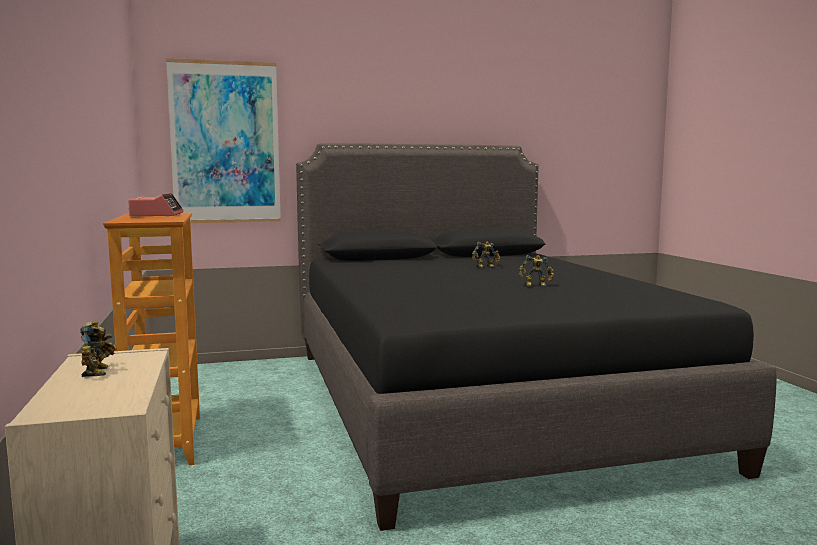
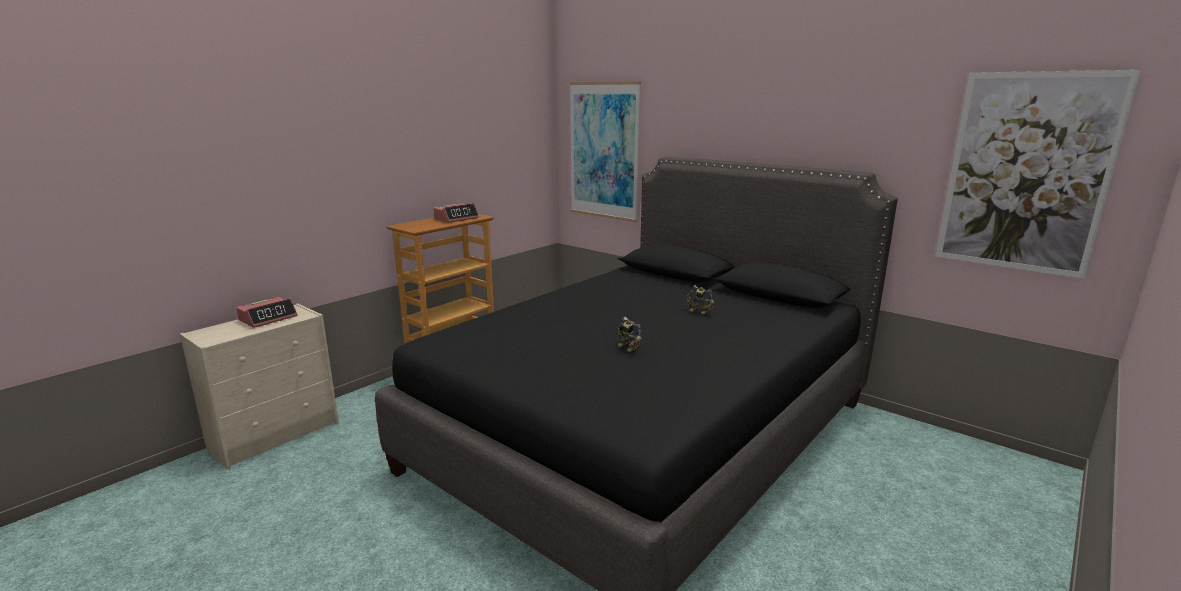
camera: 55 degrees right, 10 degrees up
(99, 371) = (268, 318): toy robot -> alarm clock
(602, 140) = (1026, 173): none -> picture

